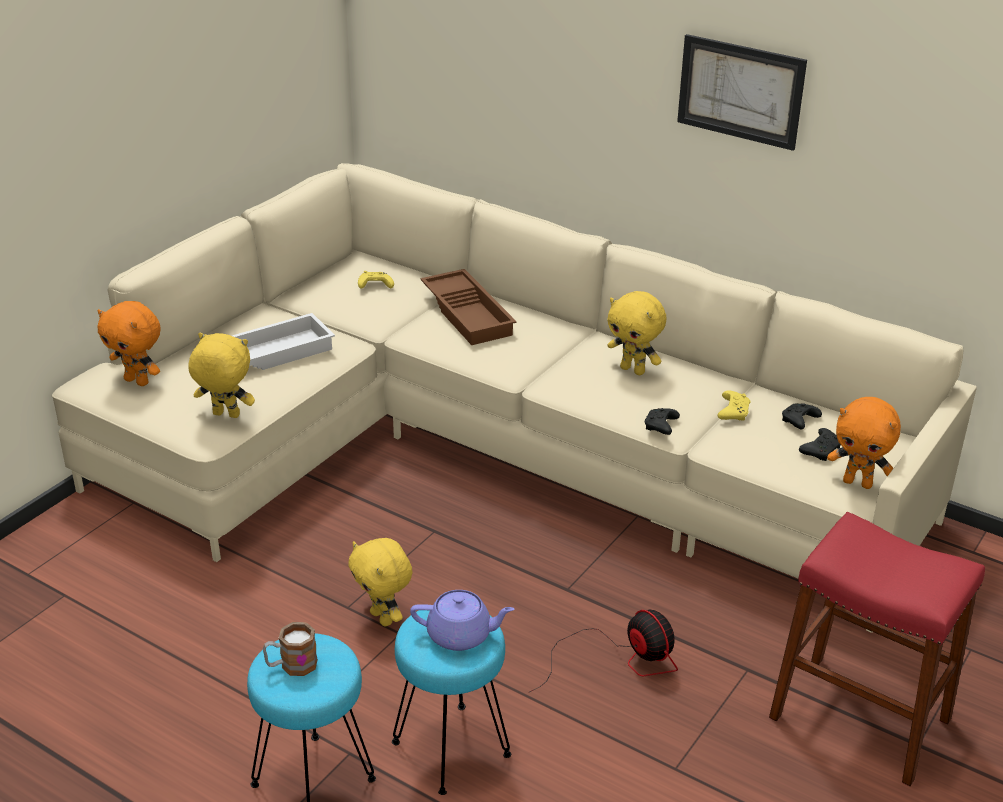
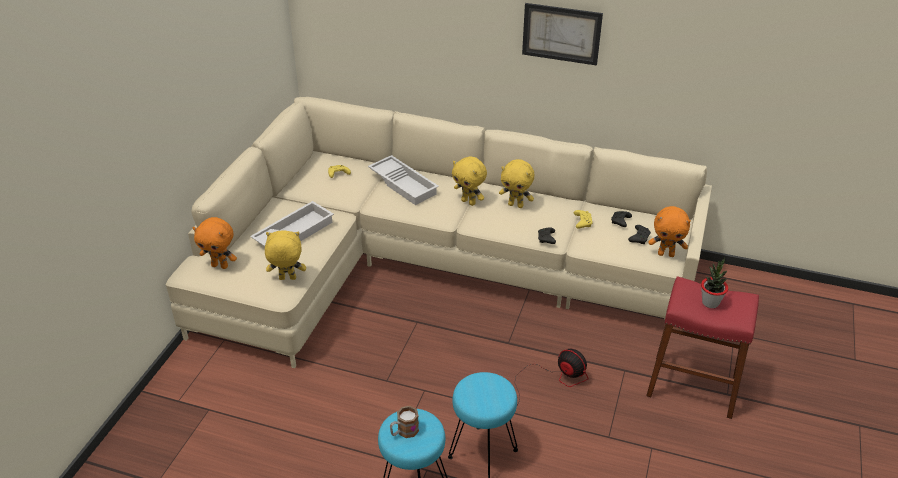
camera: 15 degrees left, 5 degrees up
(383, 618) = (410, 382): yellow plush toy -> yellow plush toy (469, 202)
(461, 635) = (491, 392): purple teapot -> none
(469, 314) = (404, 184): brown tray -> white tray
(887, 561) = (710, 302): none -> potted plant

